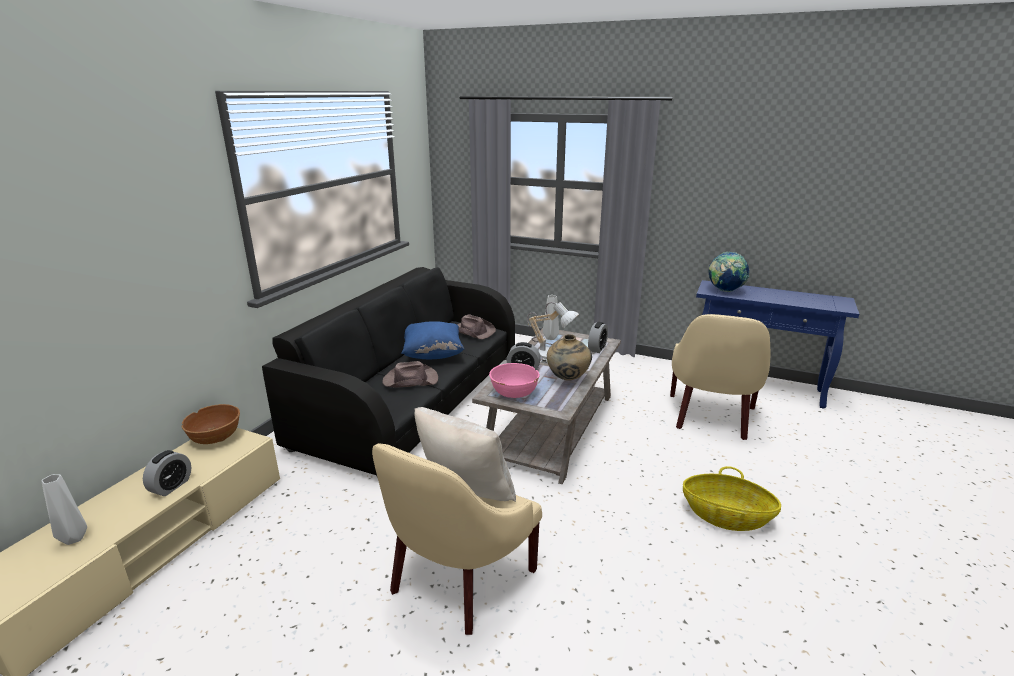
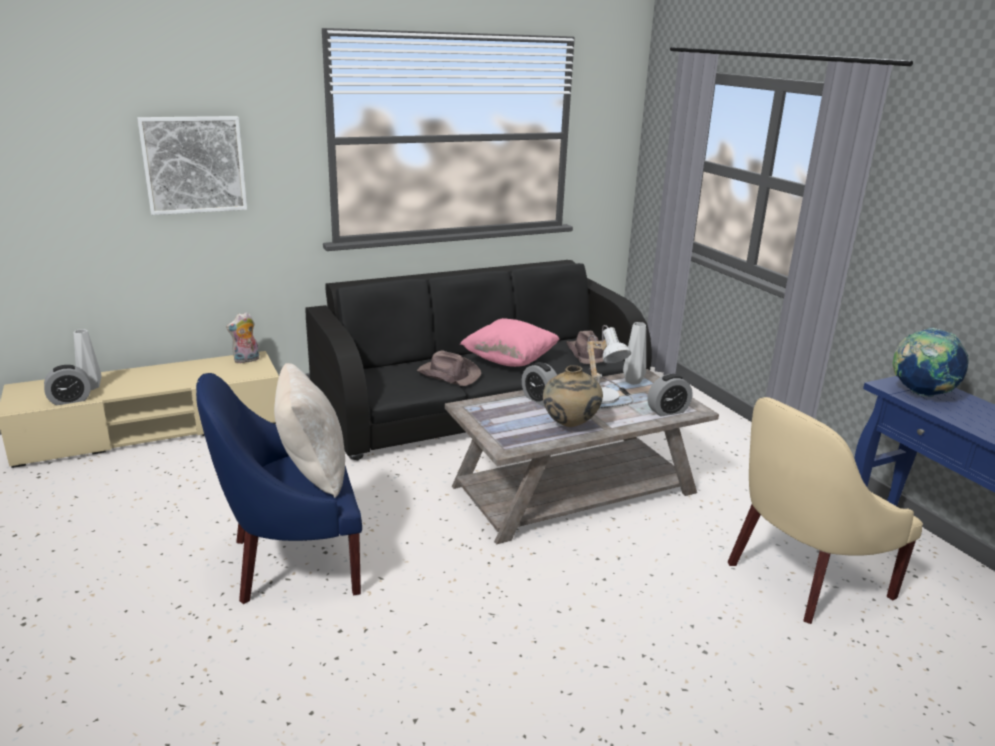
camera: 40 degrees right, 0 degrees up
(119, 250) = (194, 164): none -> picture
(171, 486) = (176, 381): alarm clock -> alarm clock (70, 400)
(215, 438) = (246, 360): brown bowl -> plush toy
(432, 354) = (510, 360): blue pillow -> pink pillow
(457, 579) = (292, 561): beige armchair -> blue armchair
(514, 393) = (490, 415): pink bowl -> none
(726, 516) = (626, 675): basket -> none

